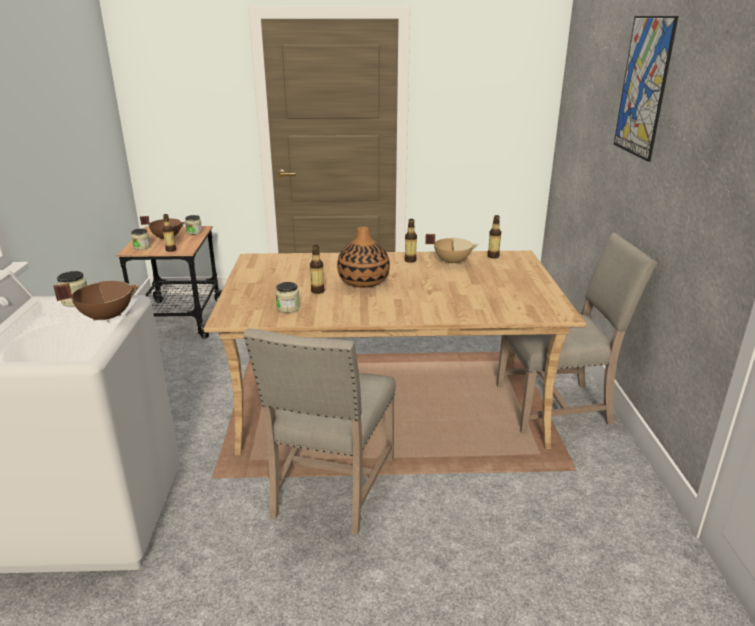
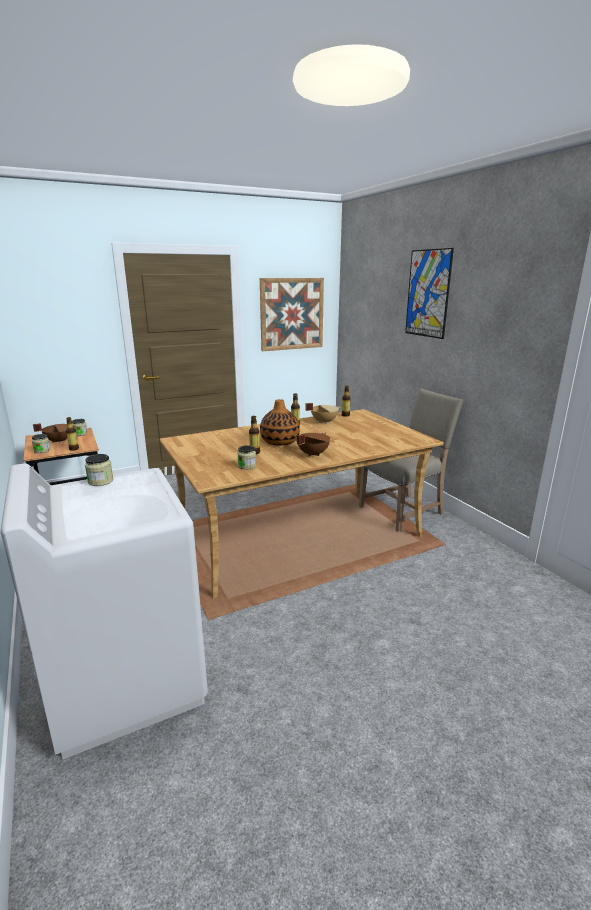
camera: 25 degrees left, 5 degrees down
(106, 317) = (147, 486): brown cooking pot -> brown cooking pot (312, 454)
(330, 489) = (305, 600): beige chair -> none
(484, 101) = (292, 314): none -> picture

